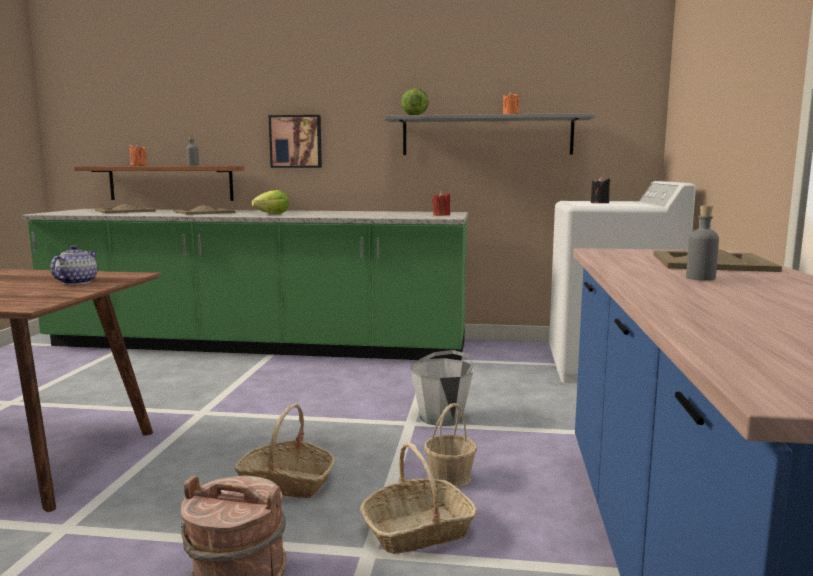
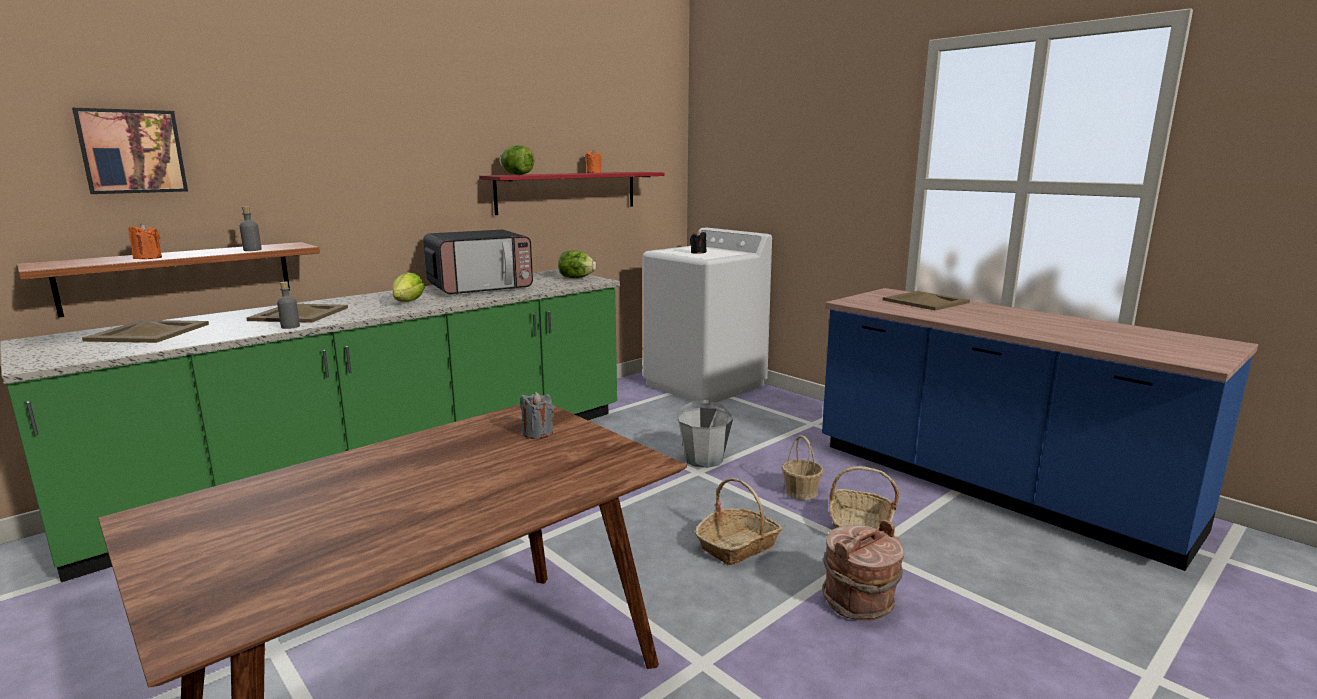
camera: 50 degrees left, 5 degrees up
(76, 282) = (537, 433): teapot -> grey candle
(296, 141) = (372, 205): picture -> picture (132, 151)
(352, 213) = (480, 287): none -> microwave
(441, 215) = (576, 278): red candle -> lettuce
(487, 136) = (568, 192): grey shelf -> red shelf
(700, 278) = (974, 315): grey bottle -> grey bottle (290, 326)

